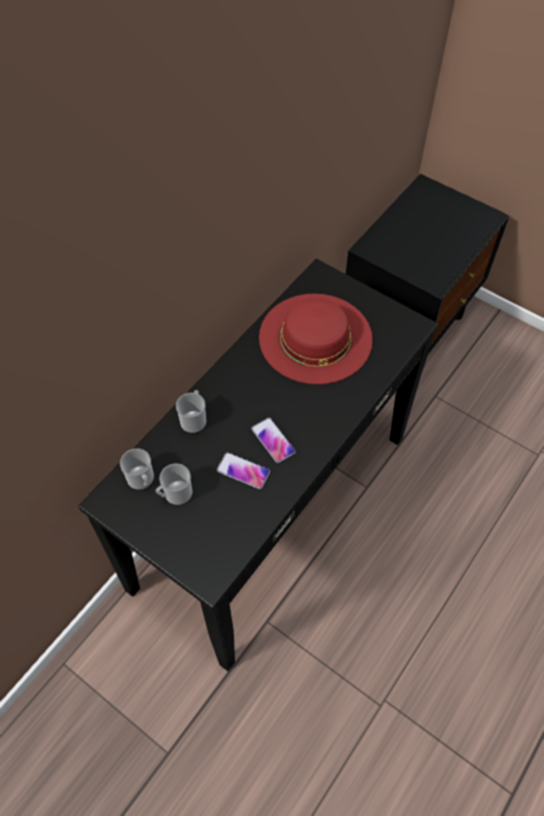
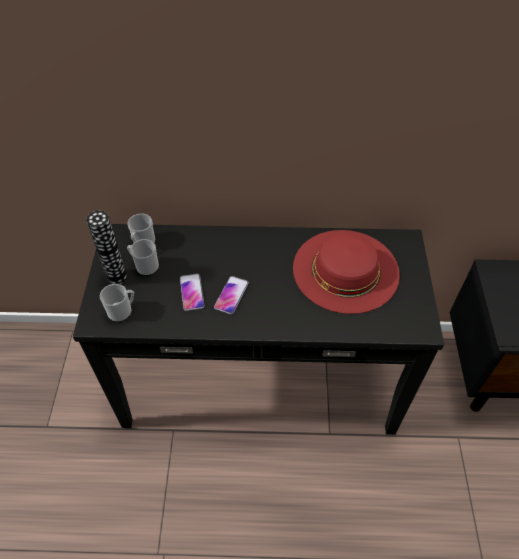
camera: 55 degrees right, 5 degrees down
(168, 528) = (117, 277): none -> vase
(194, 419) = (212, 242): mug -> mug (122, 311)

